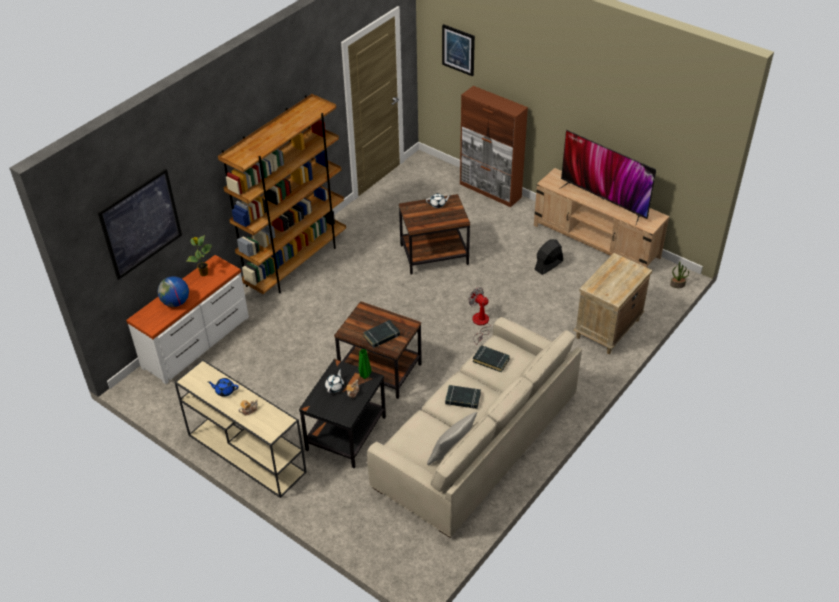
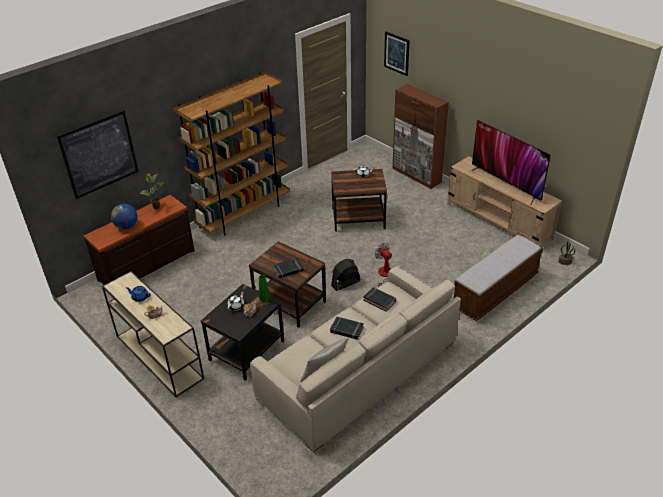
camera: 10 degrees right, 5 degrees down
(197, 342) = (147, 265): white dresser -> brown dresser
(548, 265) = (453, 236): black fan -> black fan (345, 283)
(607, 329) = (495, 291): beige nightstand -> bench

